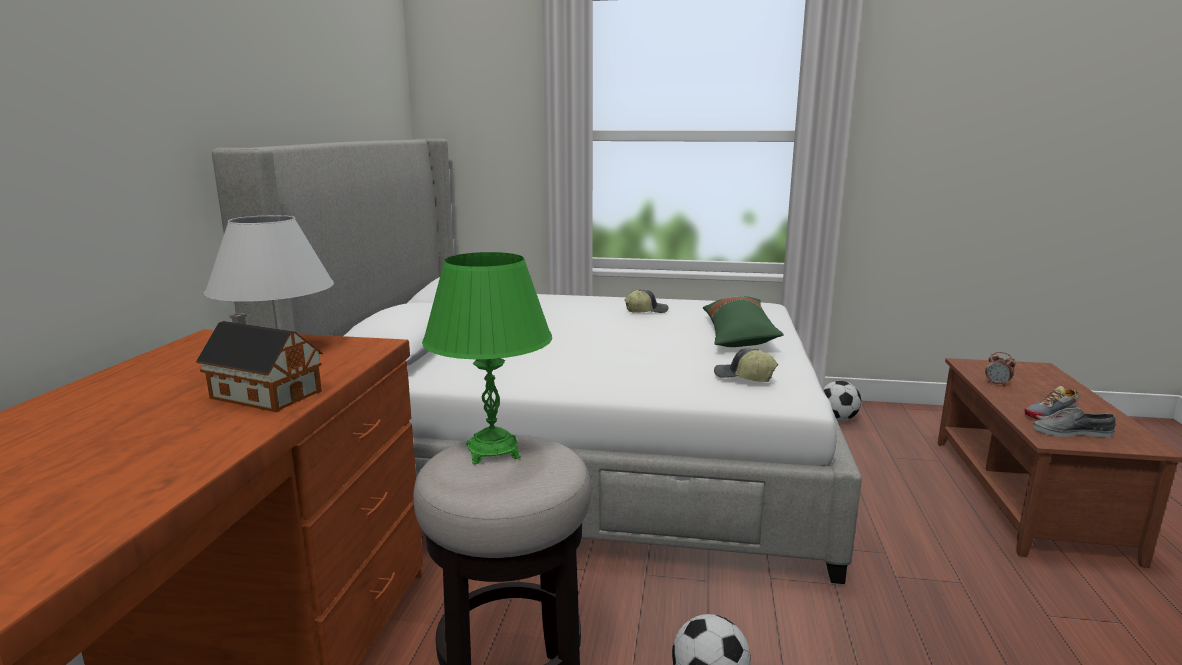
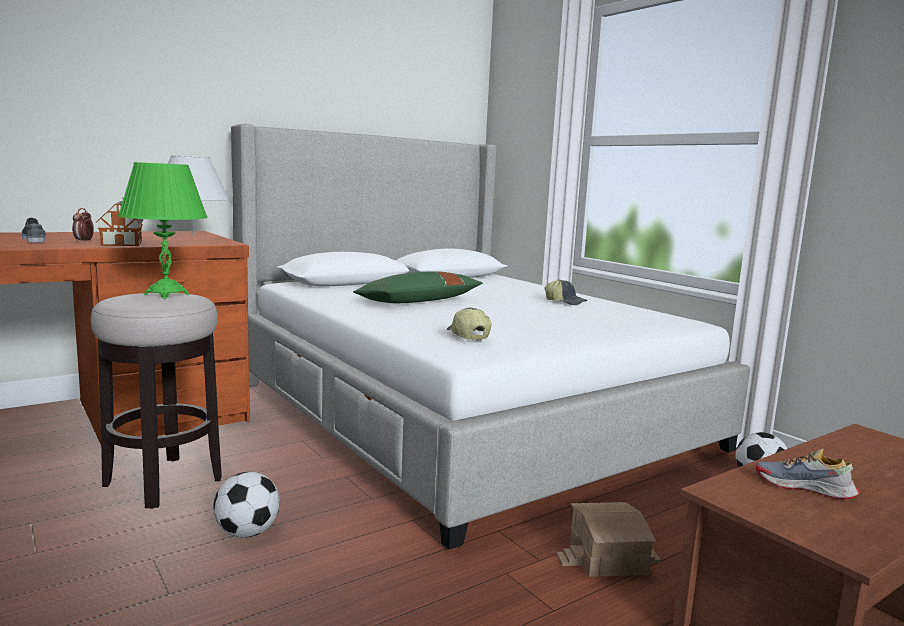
camera: 45 degrees right, 5 degrees down
(738, 335) = (578, 326): green pillow -> green pillow (419, 302)
(905, 525) = (608, 559): none -> toy house
(997, 384) = (837, 453): alarm clock -> alarm clock (84, 242)
(1071, 432) = (773, 501): grey shoe -> grey shoe (34, 240)

